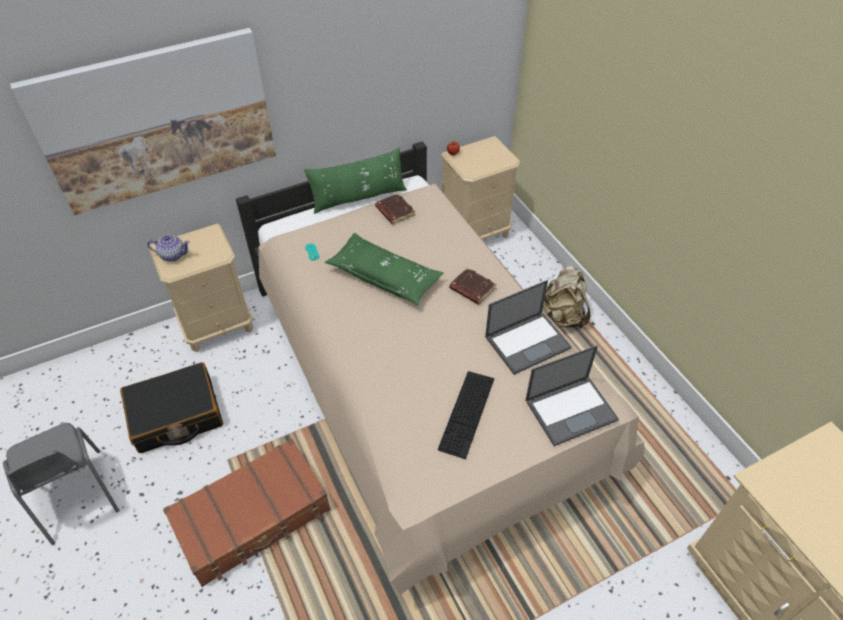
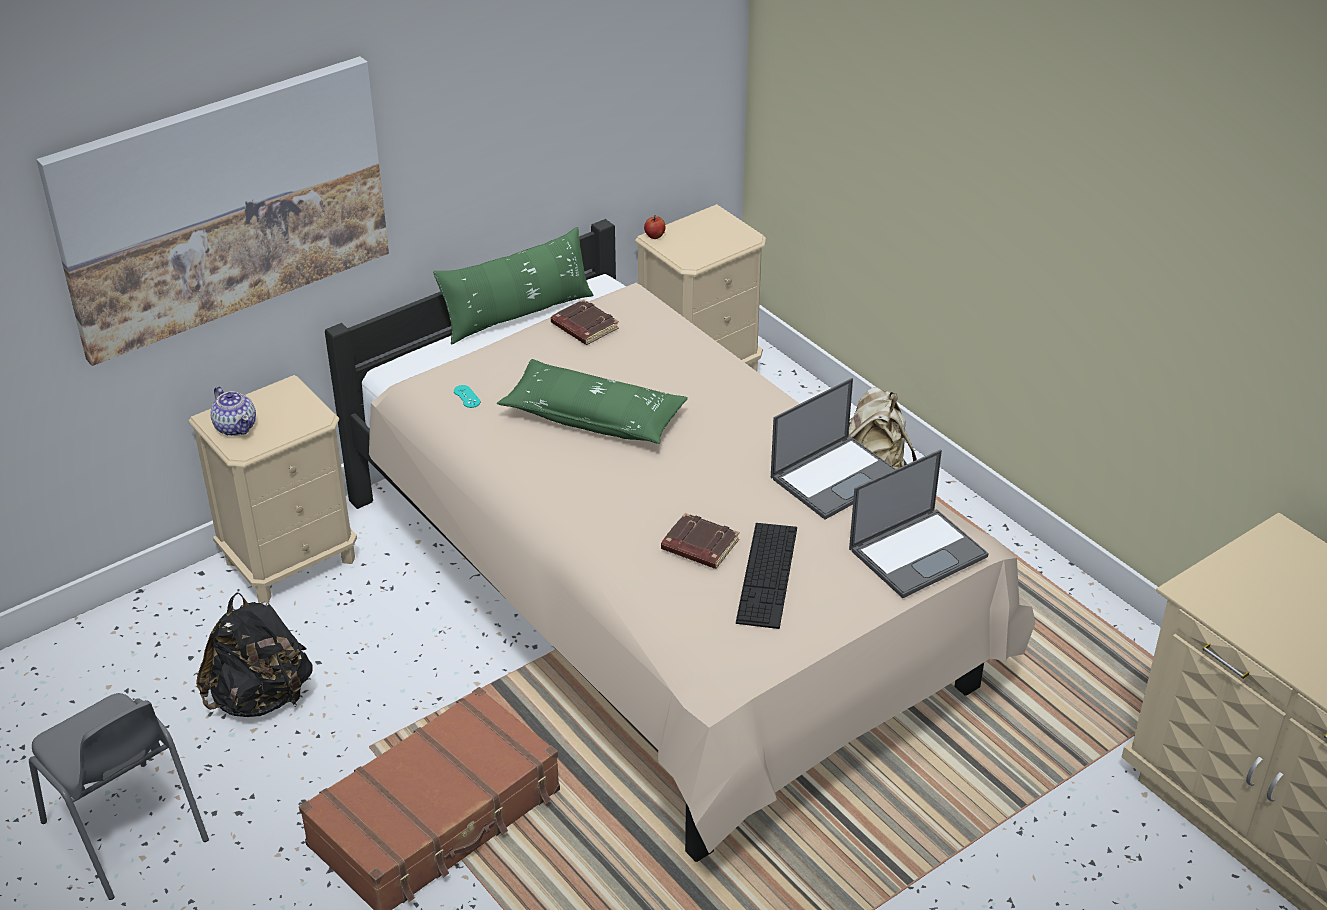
camera: 10 degrees left, 10 degrees down
(172, 255) = (236, 426): teapot -> teapot turned 60 degrees clockwise
(176, 415) = (261, 698): black suitcase -> black backpack
(471, 289) = (734, 418): brown book -> brown book (698, 546)

